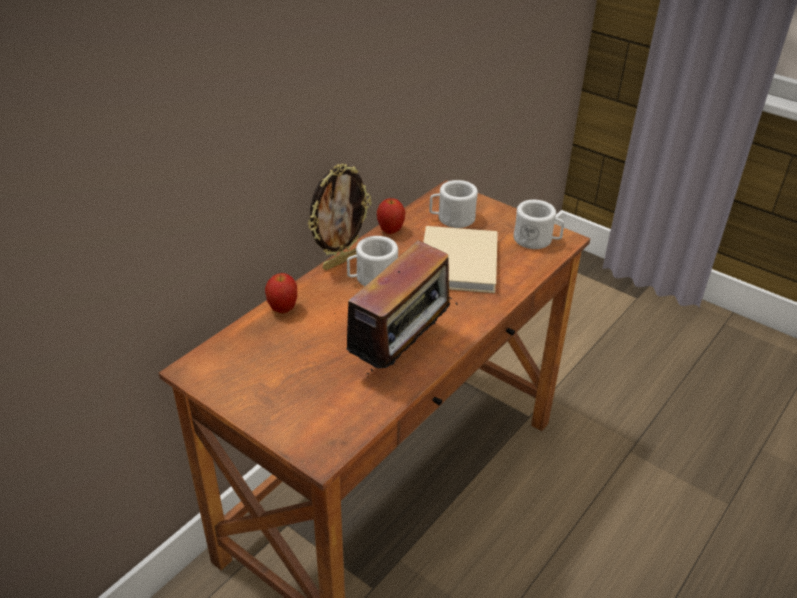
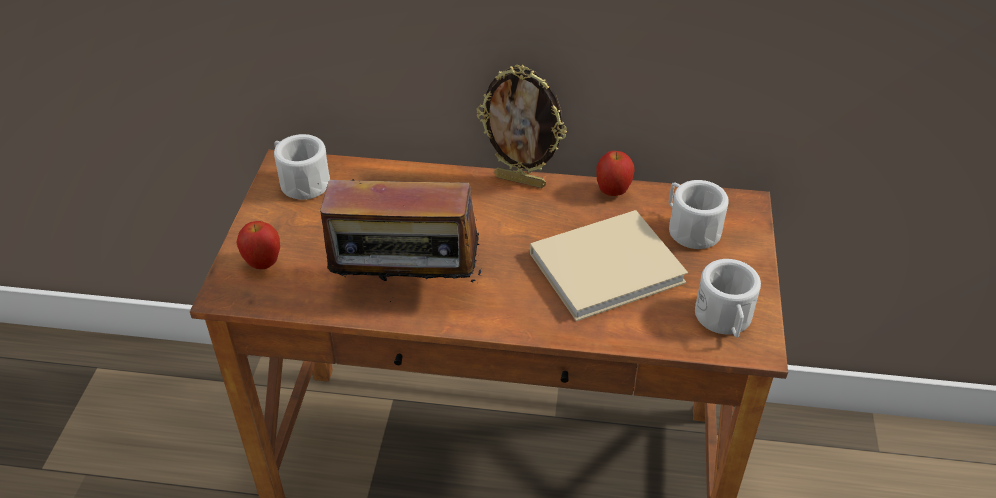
camera: 60 degrees right, 5 degrees up
(283, 309) = (410, 178): apple -> apple (263, 263)
(372, 278) = (513, 215): white mug -> white mug (301, 182)

